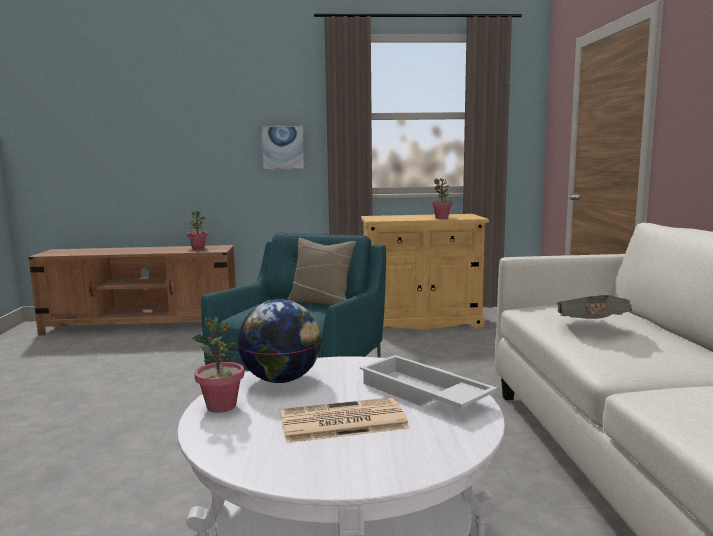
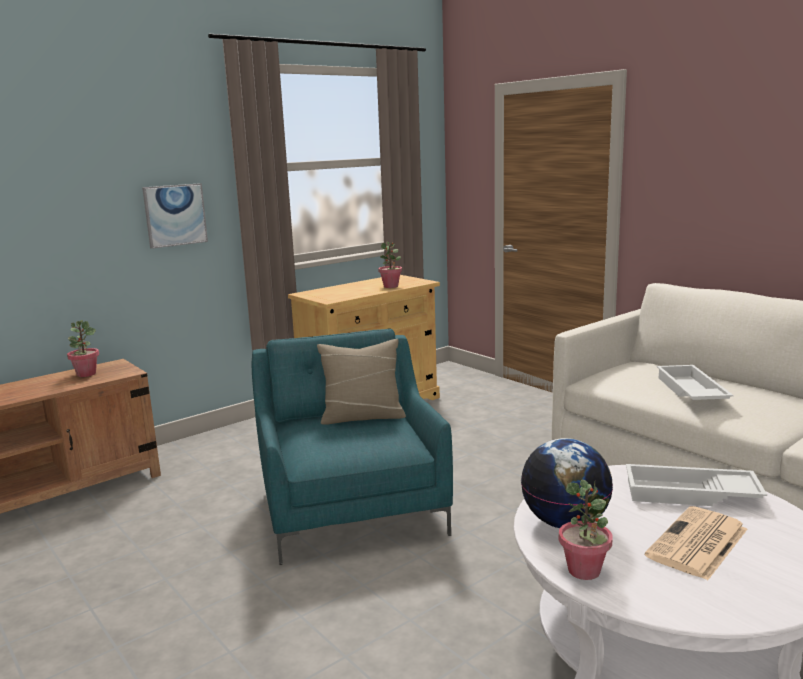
camera: 35 degrees left, 5 degrees up
(591, 327) = (689, 391): newspaper -> white tray

